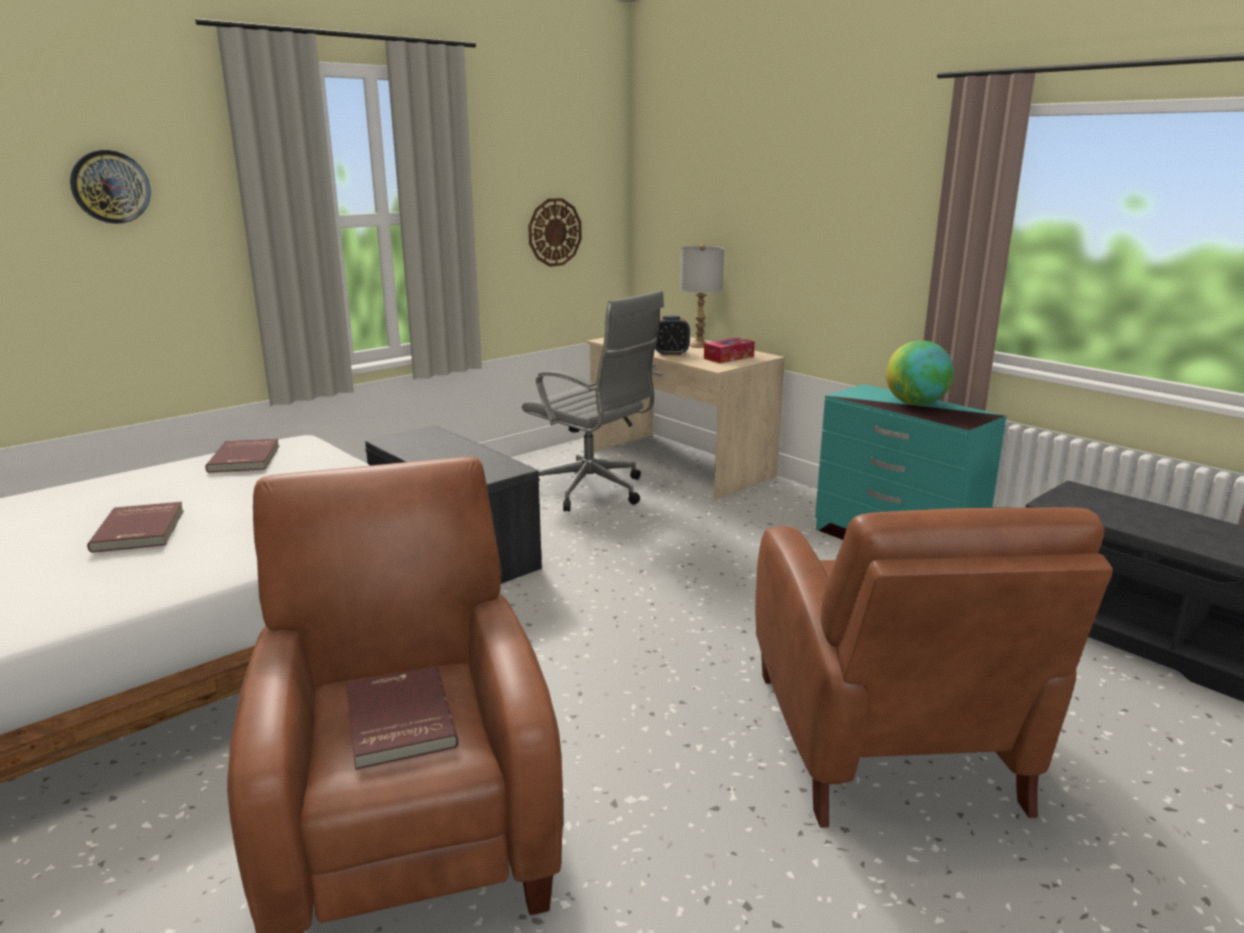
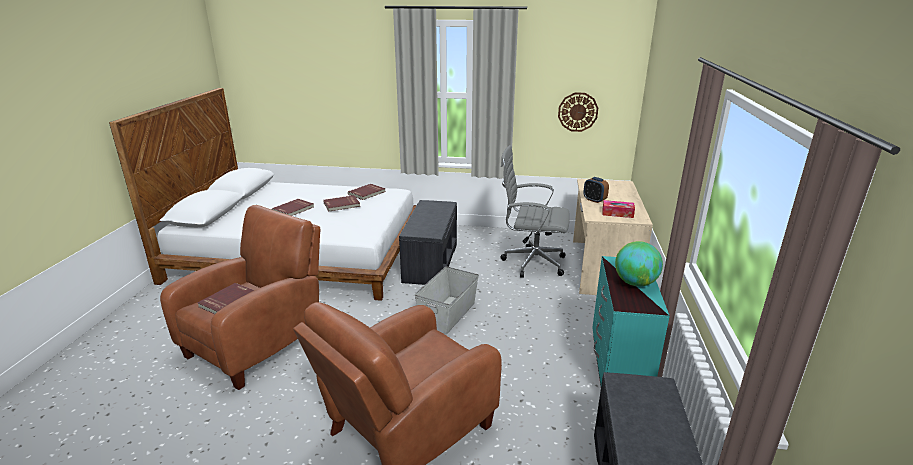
camera: 50 degrees right, 5 degrees up
(110, 187) = (352, 73): wall clock -> none
(242, 488) = (342, 205): none -> red book
(594, 492) = (531, 263): grey office chair -> grey office chair turned 105 degrees clockwise
(626, 594) = (448, 314): none -> grey storage box
(699, 346) = (624, 200): grey table lamp -> none

